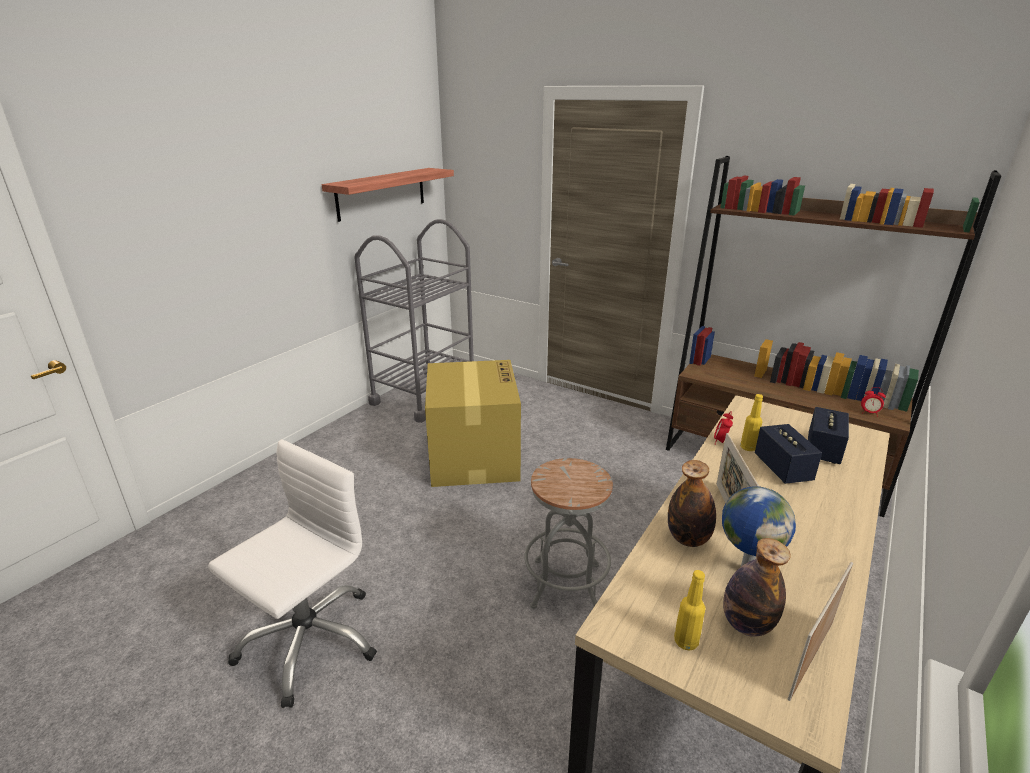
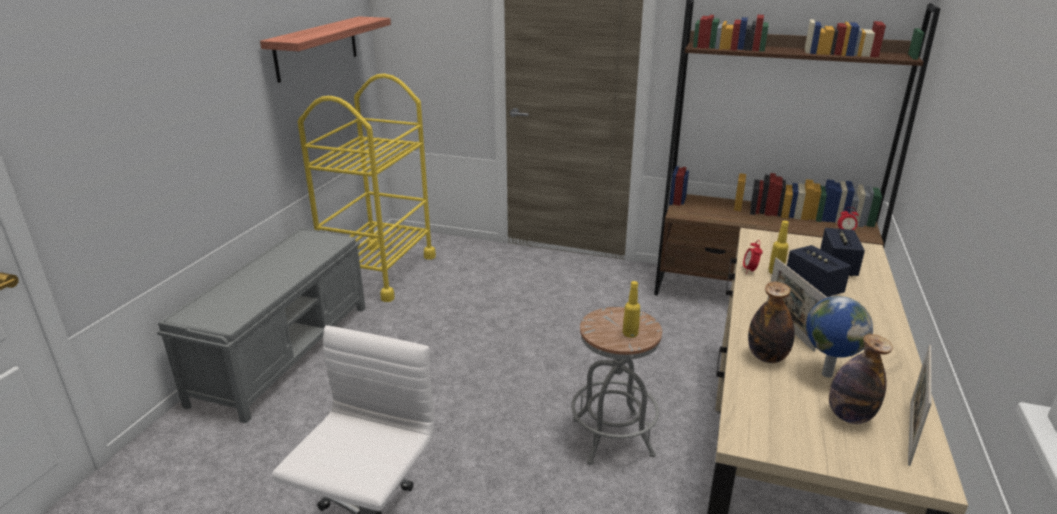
camera: 15 degrees left, 0 degrees up
(318, 454) = (285, 351): none -> grey bench
(424, 395) = (380, 272): grey cart -> yellow cart
(473, 455) = (463, 327): cardboard box -> none
(686, 641) = (809, 439): yellow bottle -> yellow bottle (630, 334)

